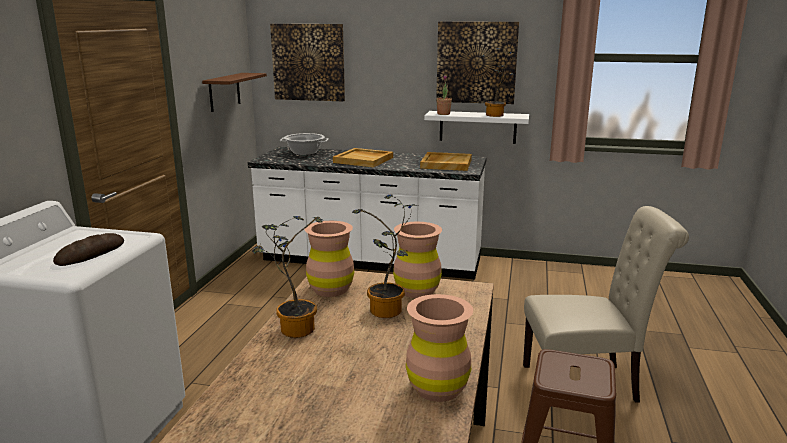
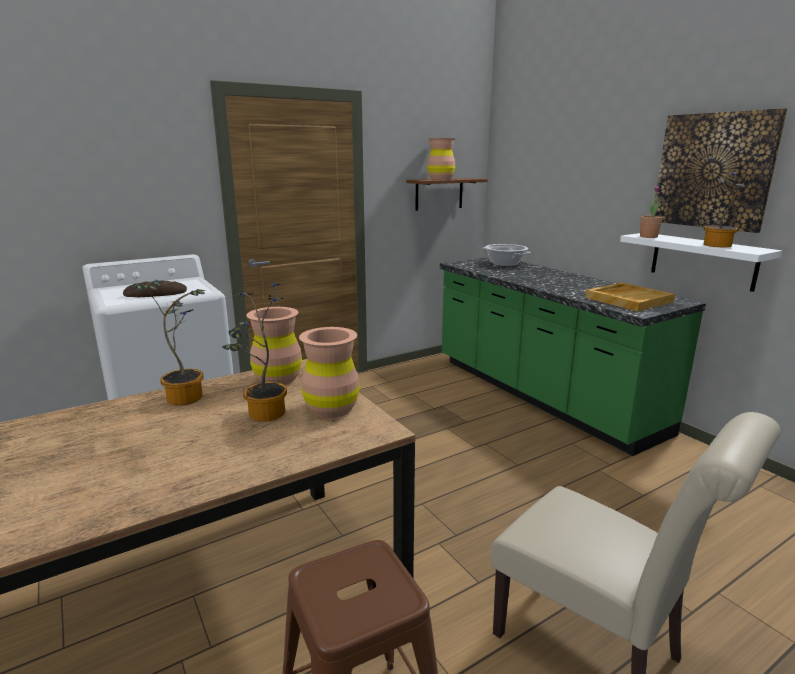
camera: 45 degrees right, 0 degrees up
(308, 62) = (532, 169): picture -> none
(364, 160) = (544, 279): beige tray -> none
(370, 261) = (541, 395): white counter -> green counter
(437, 388) = (131, 498): brown vase -> brown vase (440, 179)

